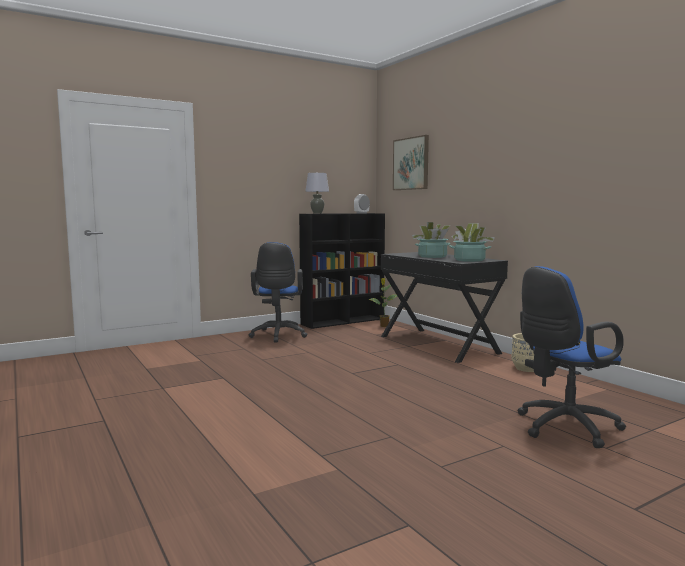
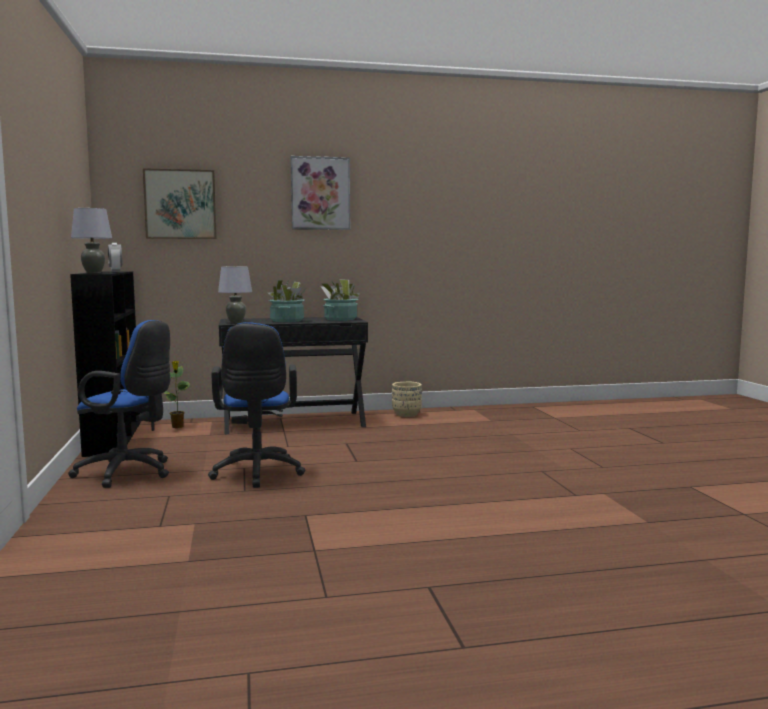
camera: 70 degrees left, 0 degrees up
(400, 254) = (236, 322): none -> grey table lamp
(491, 142) = (320, 193): none -> picture
(563, 428) = (543, 431): blue office chair -> blue office chair (257, 474)

